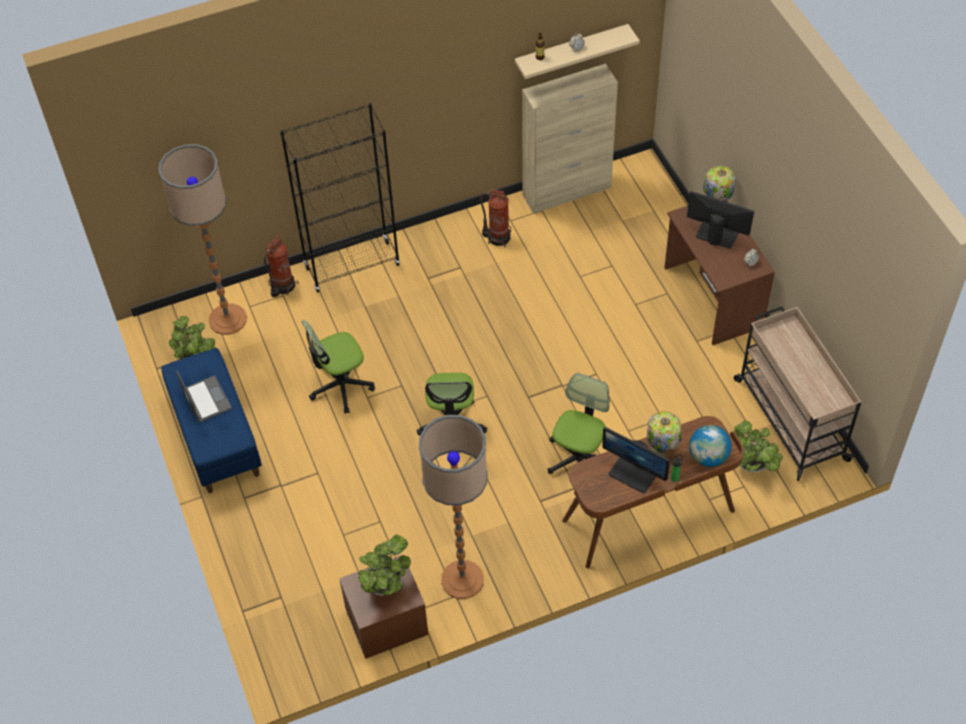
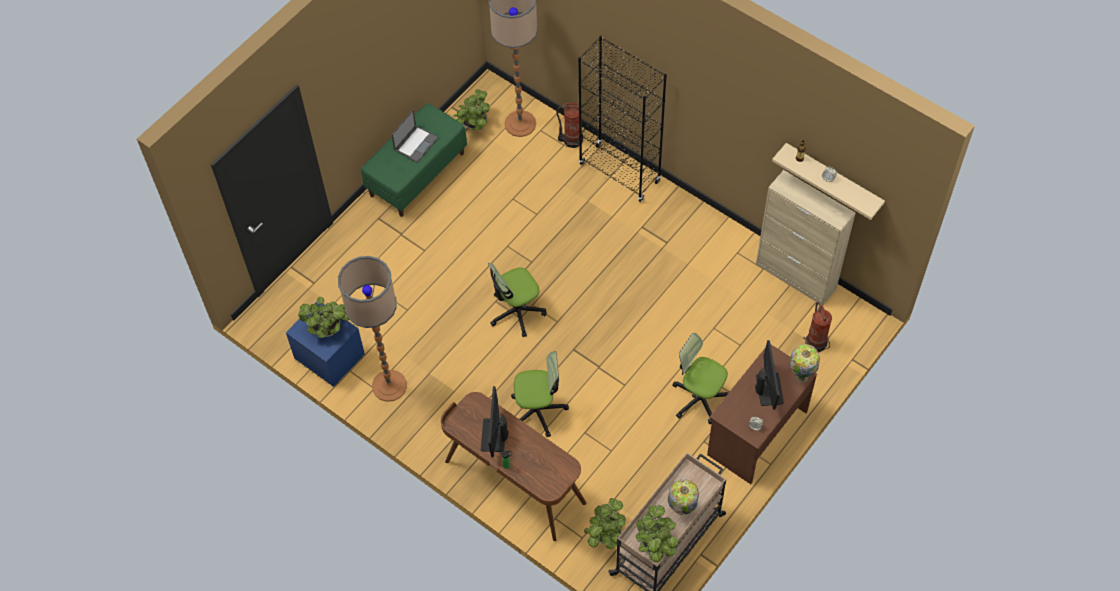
camera: 60 degrees right, 5 degrees up
(216, 437) = (417, 173): blue bench -> green bench
(341, 386) = (507, 224): office chair -> office chair (699, 398)
(386, 623) = (328, 356): brown nightstand -> blue nightstand
(498, 237) = (714, 252): fire extinguisher -> fire extinguisher (816, 342)
(661, 451) = (525, 445): table lamp -> table lamp (681, 509)
(708, 457) = (540, 479): globe -> none
(833, 397) = (655, 546): none -> potted plant

